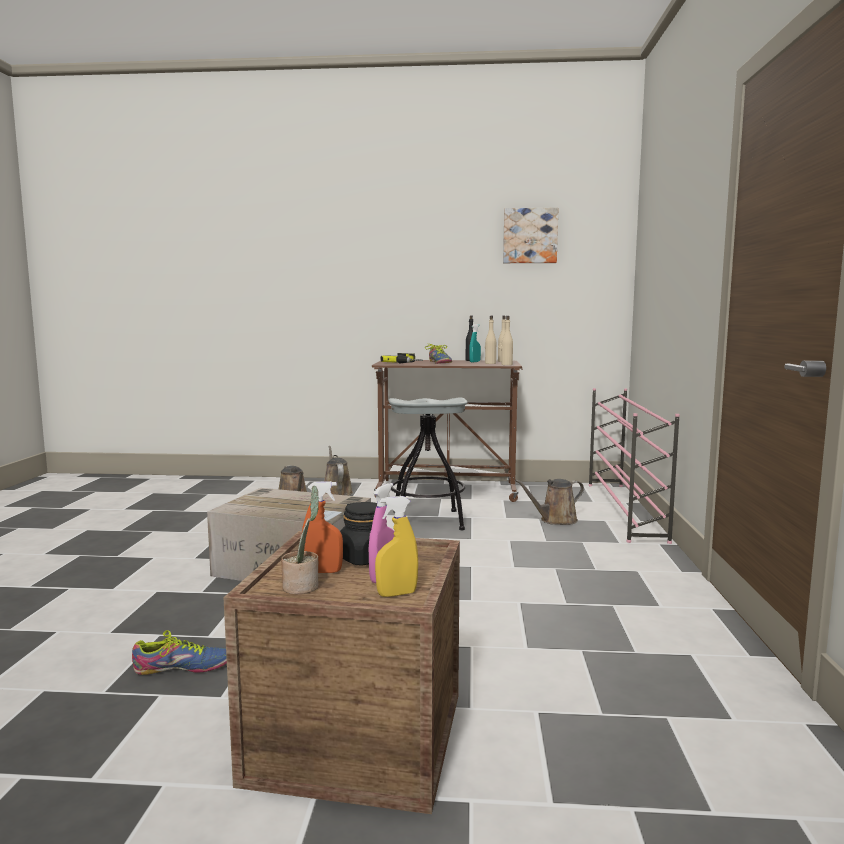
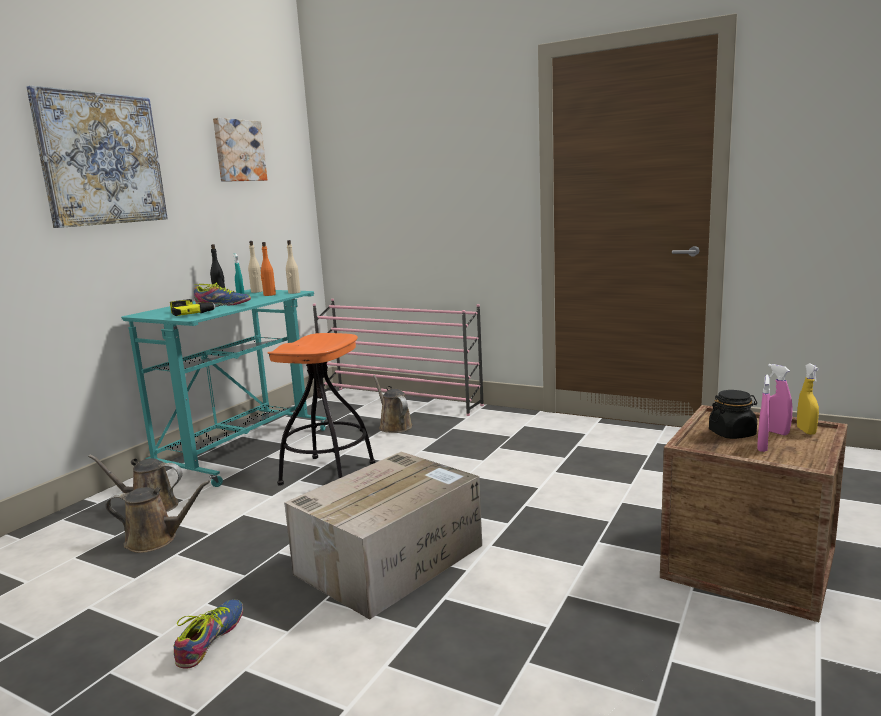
camera: 65 degrees left, 5 degrees up
(182, 667) = (614, 645): shoe -> shoe (210, 638)
(303, 586) = (795, 454): potted plant -> none
(323, 571) = (762, 447): orange spray bottle -> pink spray bottle
(392, 246) = (101, 159): none -> picture
(427, 520) = (327, 473): grey stool -> orange stool
(447, 490) = (243, 449): brown desk -> turquoise desk
(490, 363) = (269, 295): beige bottle -> orange bottle
(555, 520) = (394, 426): brown watering can -> brown watering can turned 150 degrees clockwise

